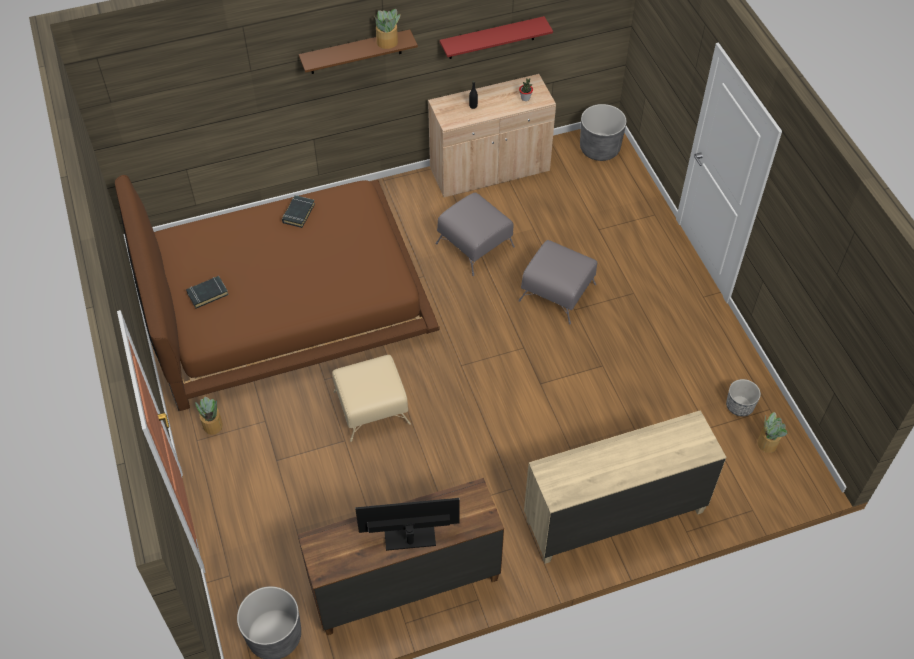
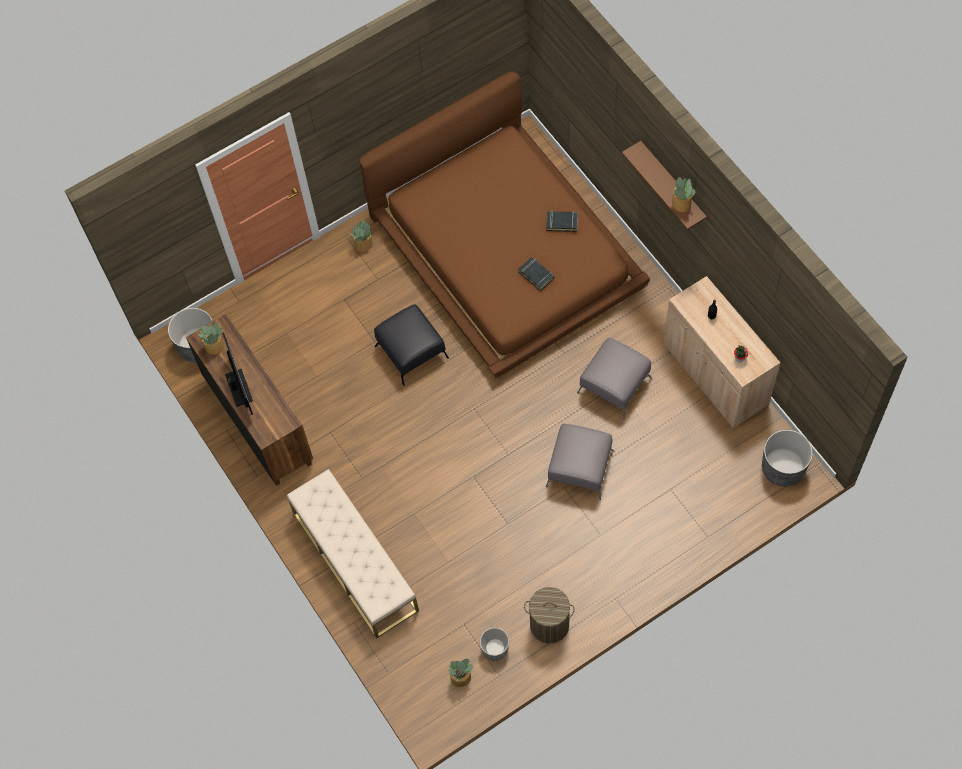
camera: 80 degrees right, 10 degrees up
(207, 293) = (453, 186): black book -> black book (536, 275)
(340, 555) = (215, 346): none -> potted plant
(371, 407) = (411, 351): beige ottoman -> black ottoman
(492, 38) = (756, 295): red shelf -> none
(613, 516) = (354, 561): beige dresser -> beige bench
(721, 355) = (549, 624): none -> laundry basket

